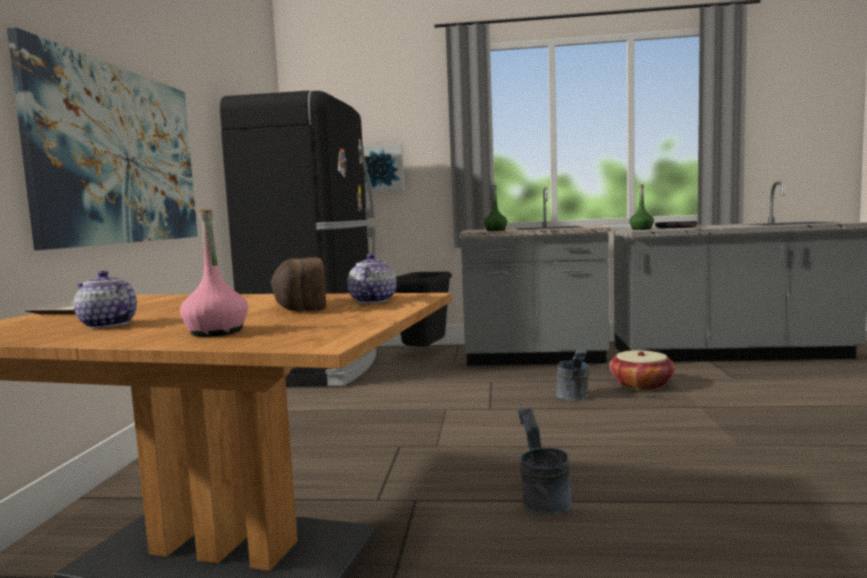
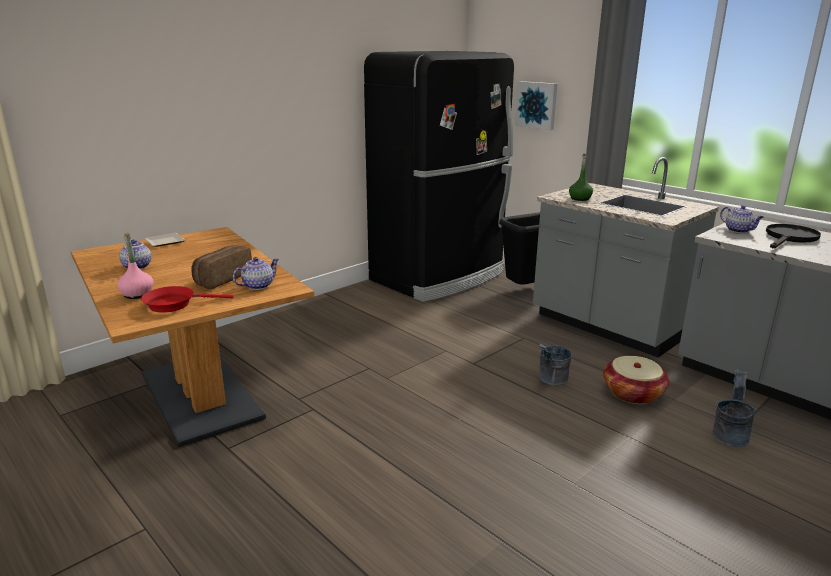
camera: 40 degrees right, 15 degrees up
(120, 156) = (247, 126): picture -> none
(319, 324) = (174, 304): none -> red frying pan
(542, 501) = (366, 446): grey bucket -> grey bucket (729, 434)
(641, 229) = (739, 230): green bottle -> teapot

